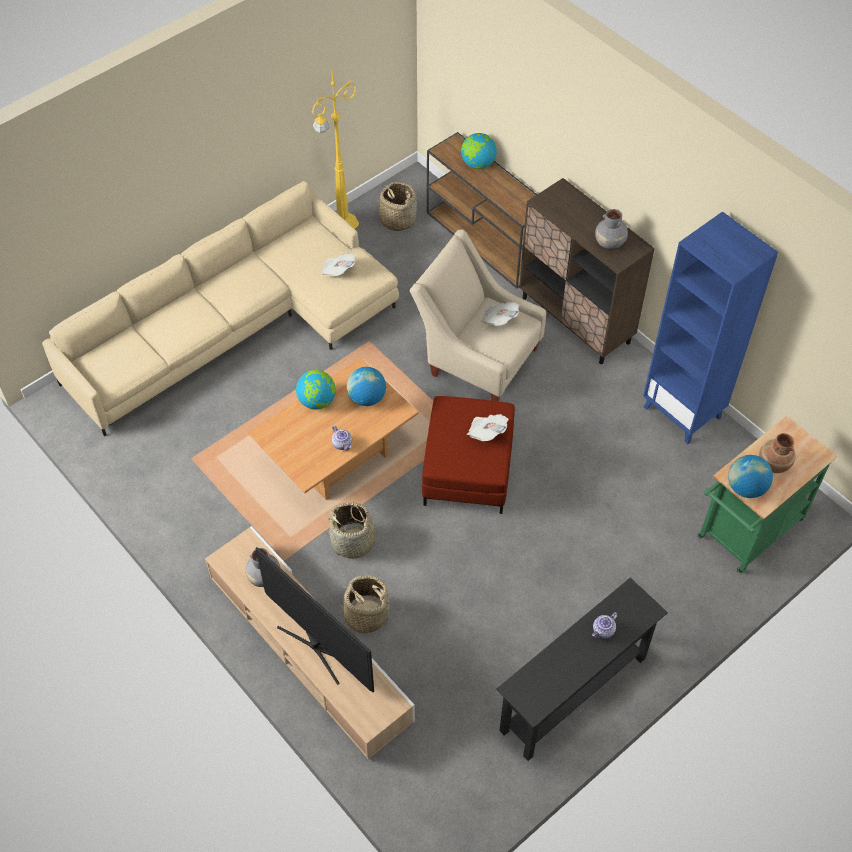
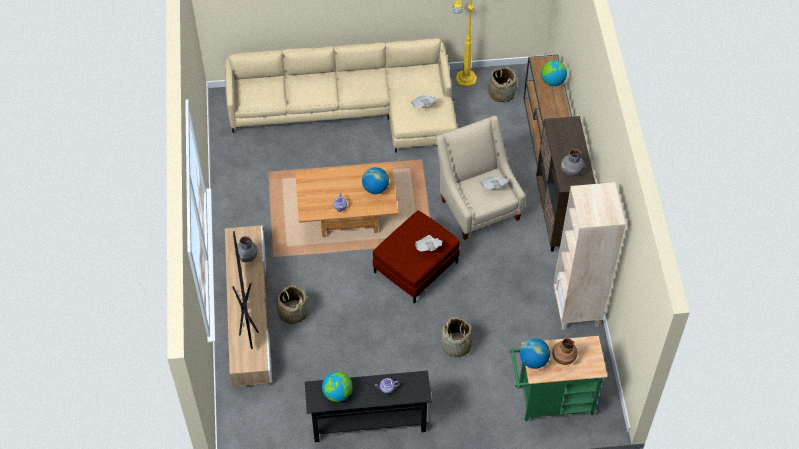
camera: 35 degrees right, 0 degrees up
(317, 401) = (346, 175): globe -> globe (338, 393)
(353, 542) = (318, 269): basket -> basket (456, 346)
(683, 412) = (576, 309): blue bookcase -> beige bookcase

